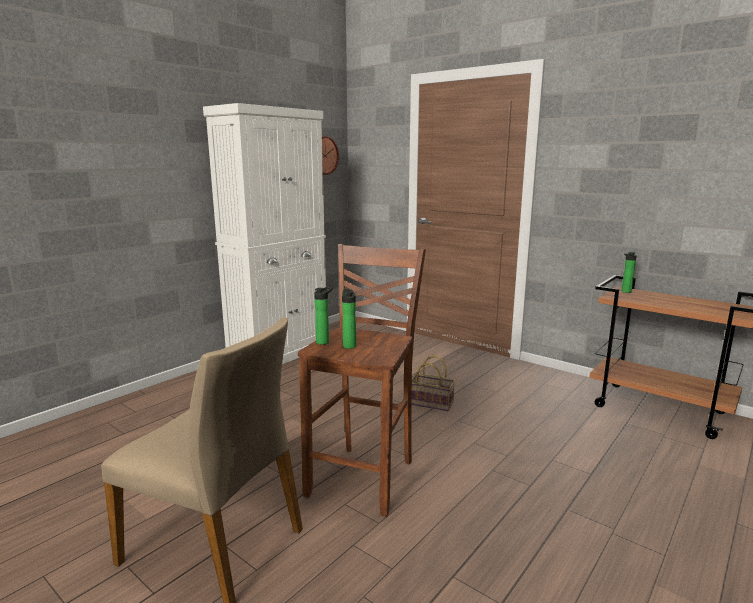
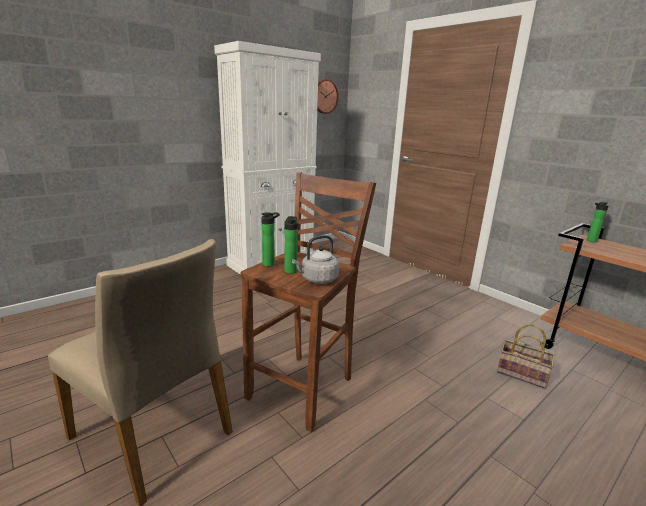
camera: 10 degrees right, 5 degrees up
(381, 351) = (317, 280): none -> grey kettle
(432, 403) = (387, 323): basket -> basket (523, 374)

